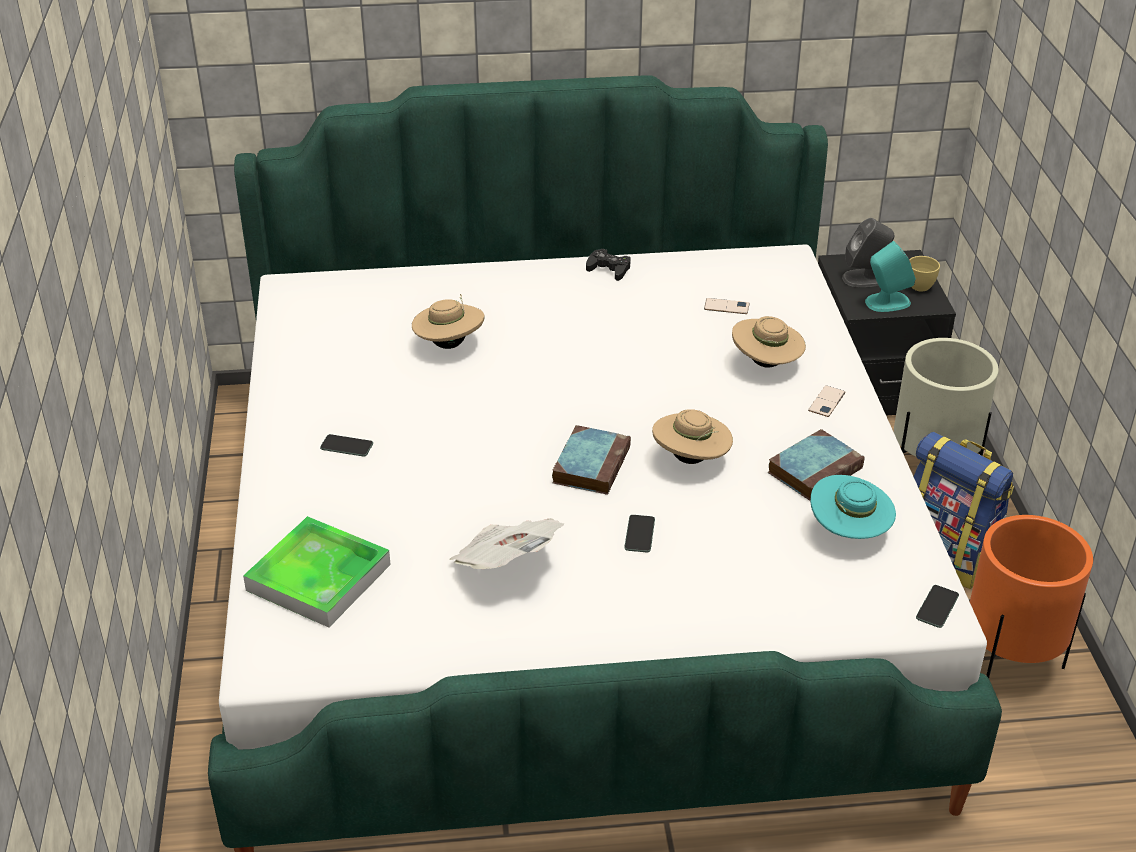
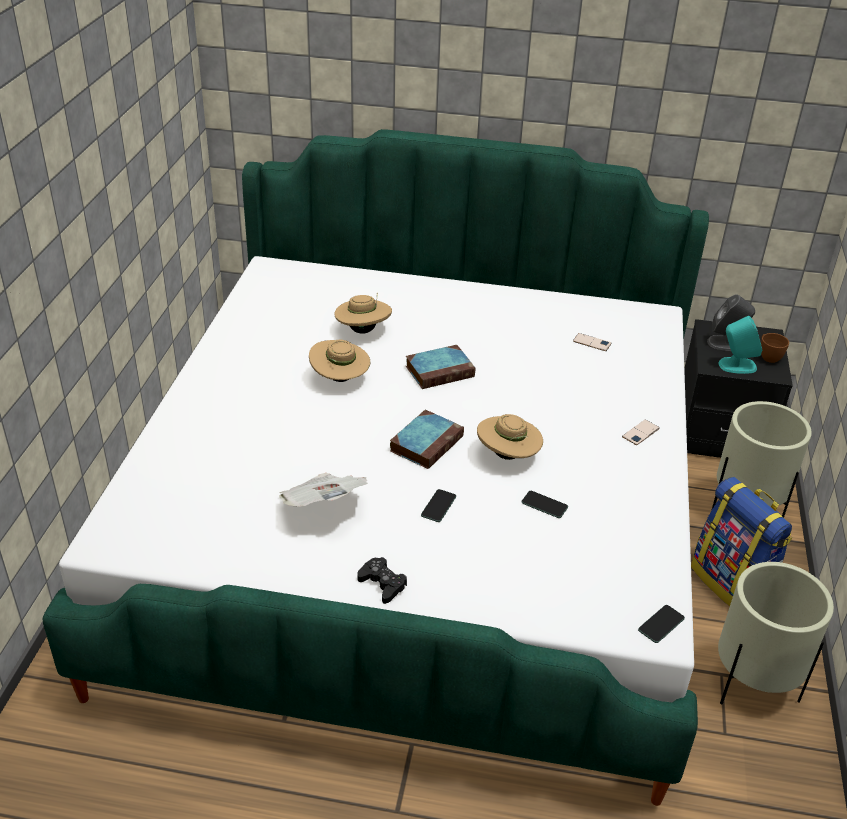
camera: 15 degrees right, 0 degrees up
(318, 577) = (178, 484): tray -> none
(346, 446) = (250, 390): phone -> phone (544, 505)
(609, 269) = (512, 297): black game controller -> black game controller (382, 584)
(766, 364) = (604, 393): beige hat -> beige hat (340, 379)
(815, 469) = (607, 485): book -> book (440, 371)
(849, 532) = (612, 543): turquoise hat -> none
(917, 285) = (768, 356): yellow cup -> brown cup
(1010, 661) = (753, 684): orange planter -> beige planter

